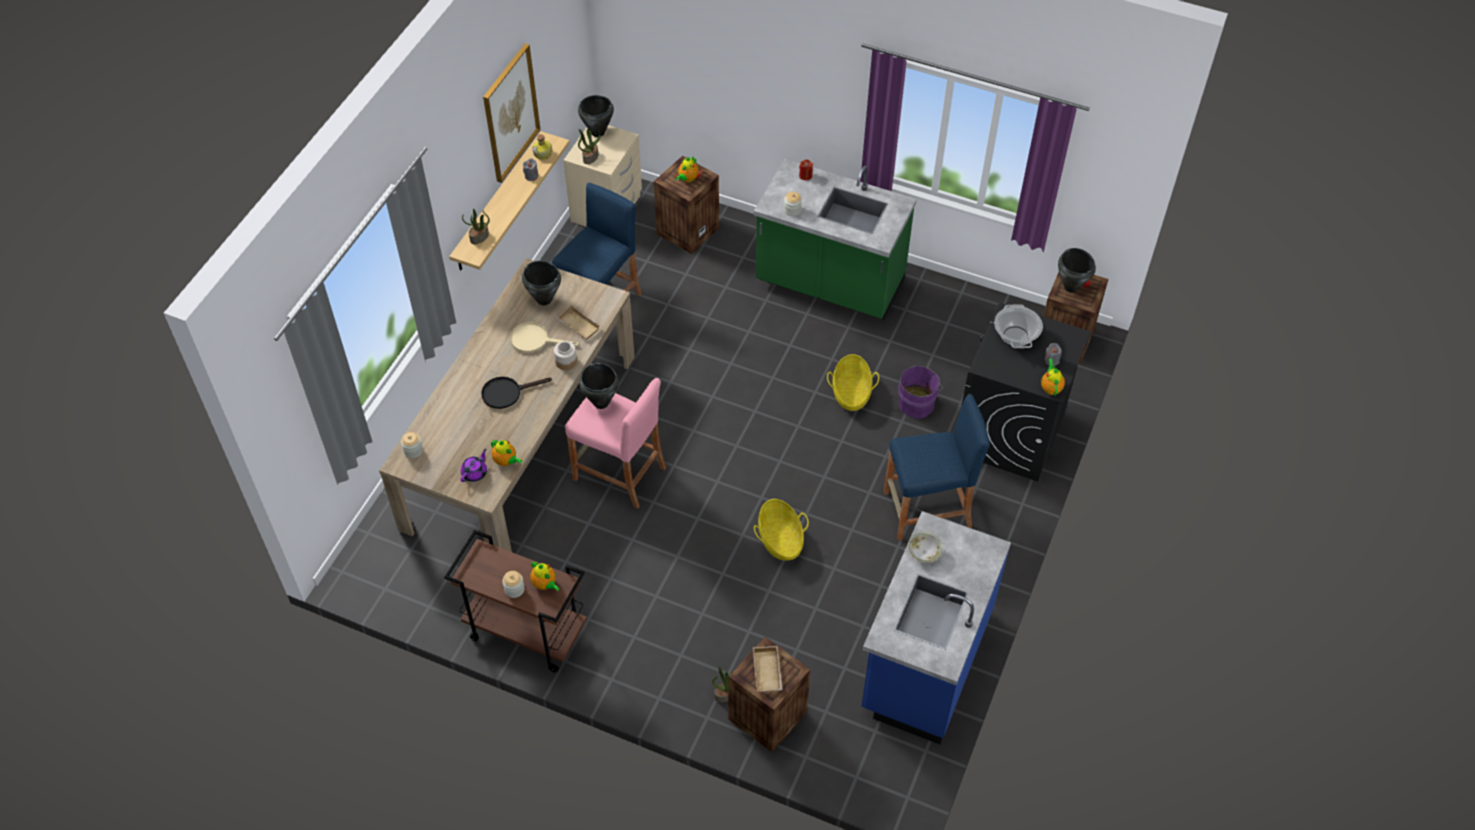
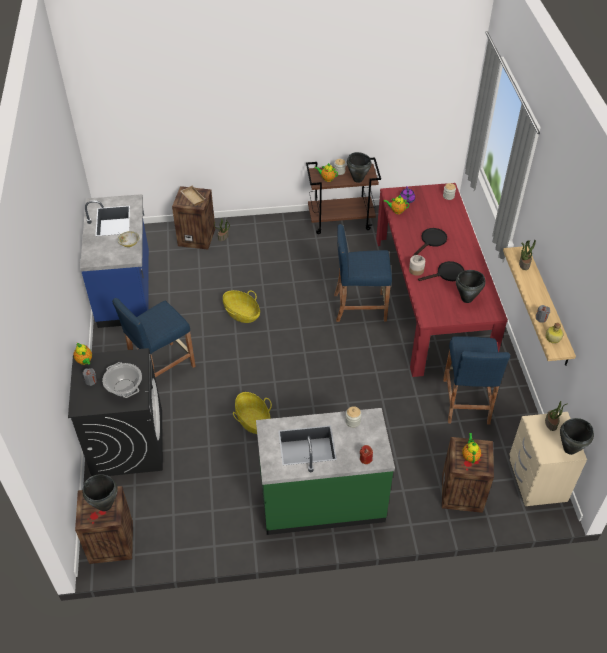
camera: 150 degrees right, 5 degrees down
(510, 113) = (575, 286): picture -> none
(521, 440) = (431, 299): beige dining table -> red dining table
(535, 340) = (446, 274): beige frying pan -> black frying pan
(577, 325) = (430, 293): beige tray -> none
(601, 403) = (377, 266): black cooking pot -> black cooking pot (358, 179)
(619, 473) = (360, 307): pink stool -> blue stool
(917, 403) = (203, 434): purple bucket -> none

